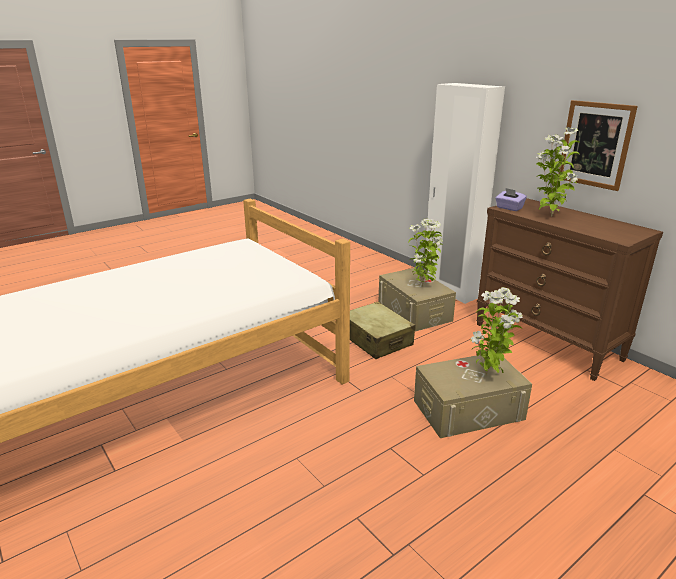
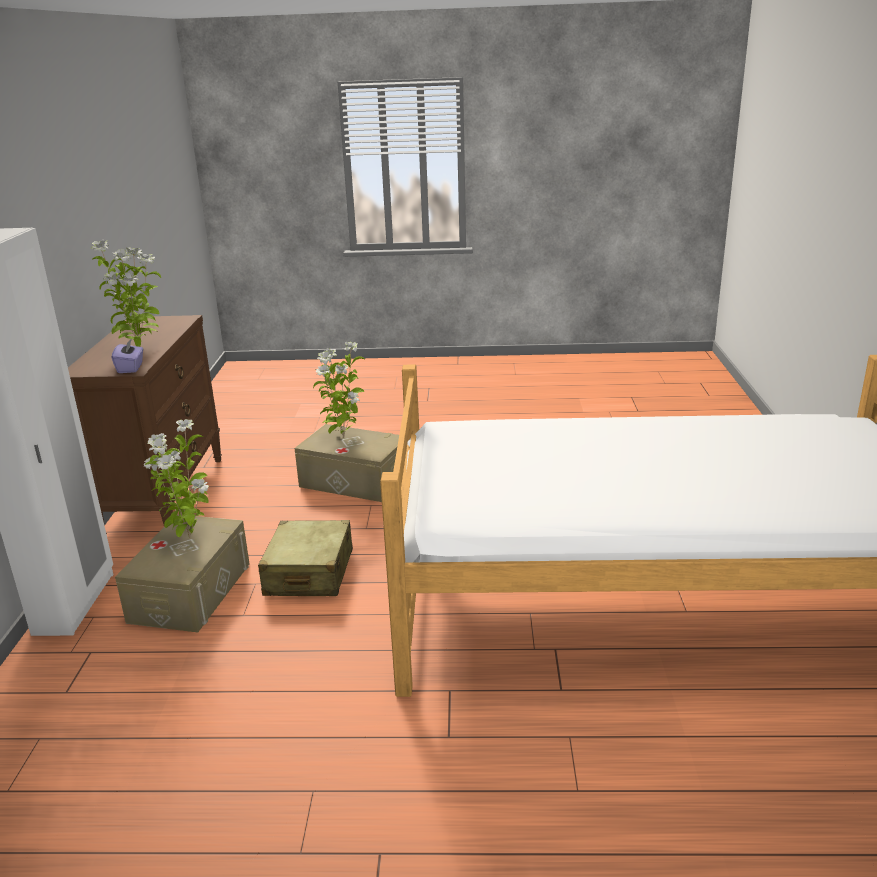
camera: 140 degrees left, 0 degrees up
(595, 144) = (70, 263): picture -> none

